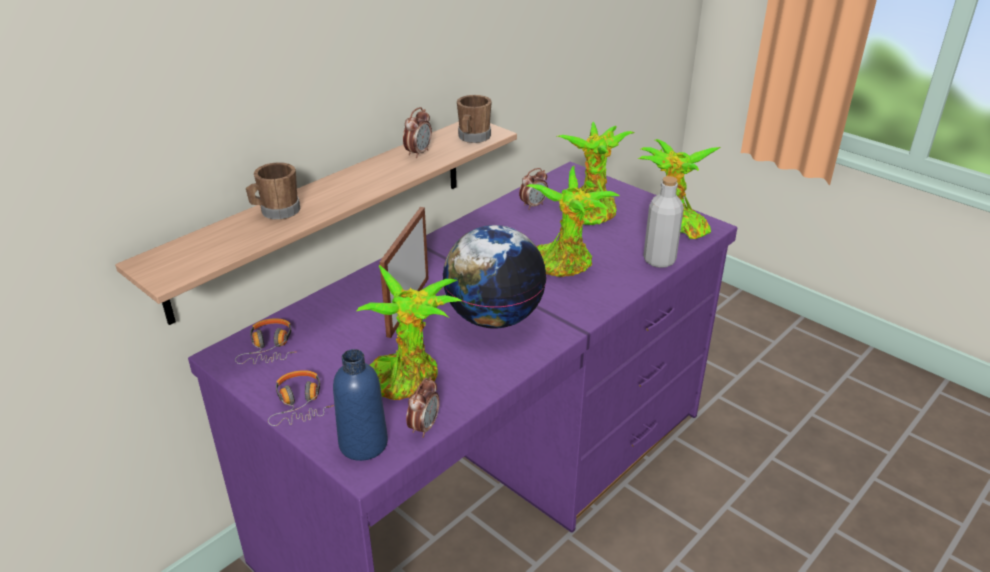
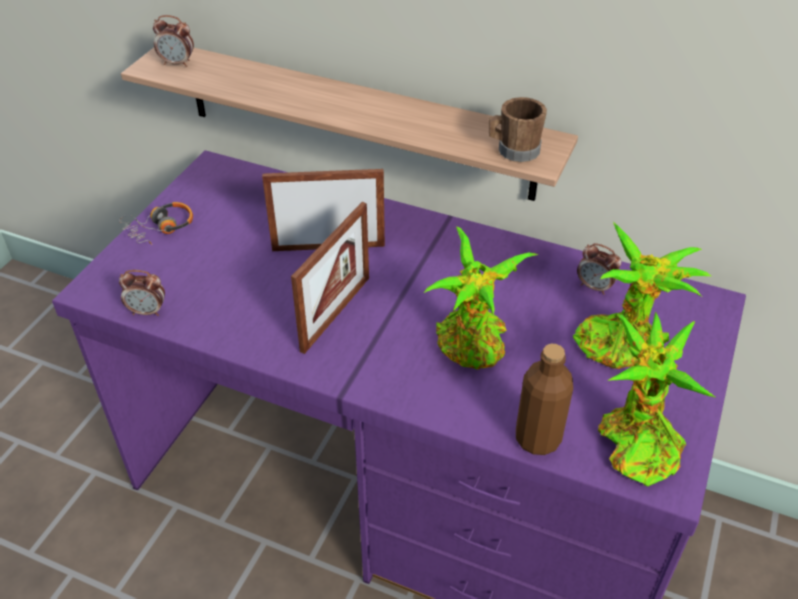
camera: 70 degrees right, 10 degrees up
(270, 348) = (230, 186): headphones -> none
(276, 212) = (275, 81): brown mug -> none
(363, 444) = (118, 281): blue bottle -> none
(407, 378) = (213, 280): potted plant -> none
(418, 153) = (447, 124): alarm clock -> alarm clock (177, 63)
(494, 318) = (336, 313): globe -> picture frame
(659, 260) = (537, 438): grey bottle -> brown bottle

